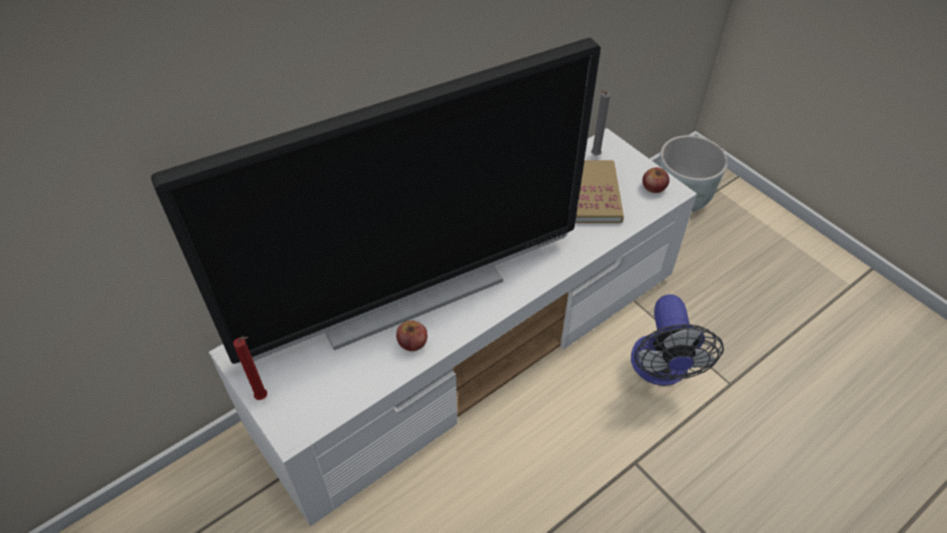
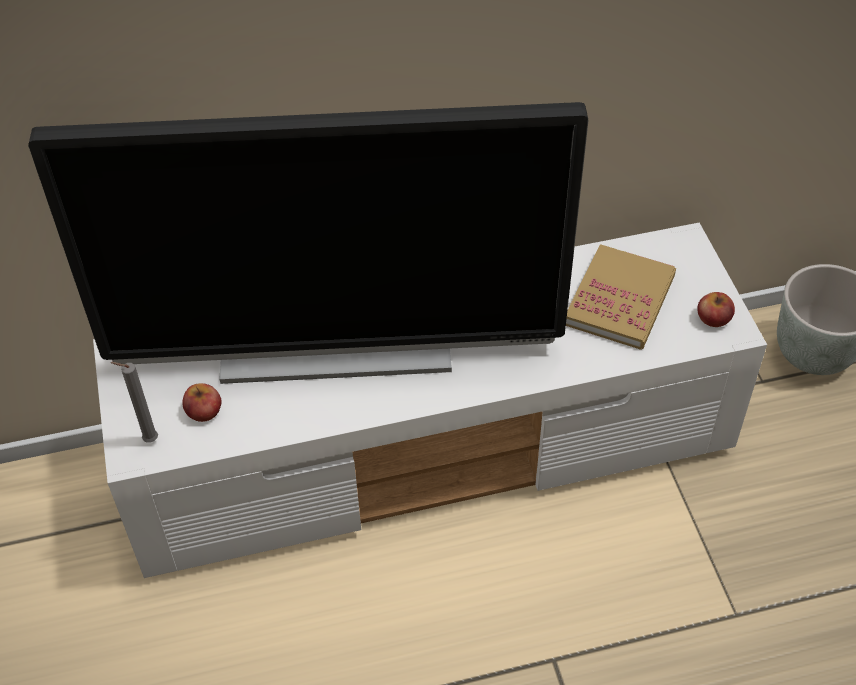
camera: 25 degrees right, 0 degrees up
(263, 397) = (122, 408): red candle -> none
(412, 342) = (309, 405): apple -> apple (203, 410)
(594, 156) = (659, 254): grey candle -> grey candle (148, 440)
(661, 370) = (653, 563): fan -> none

